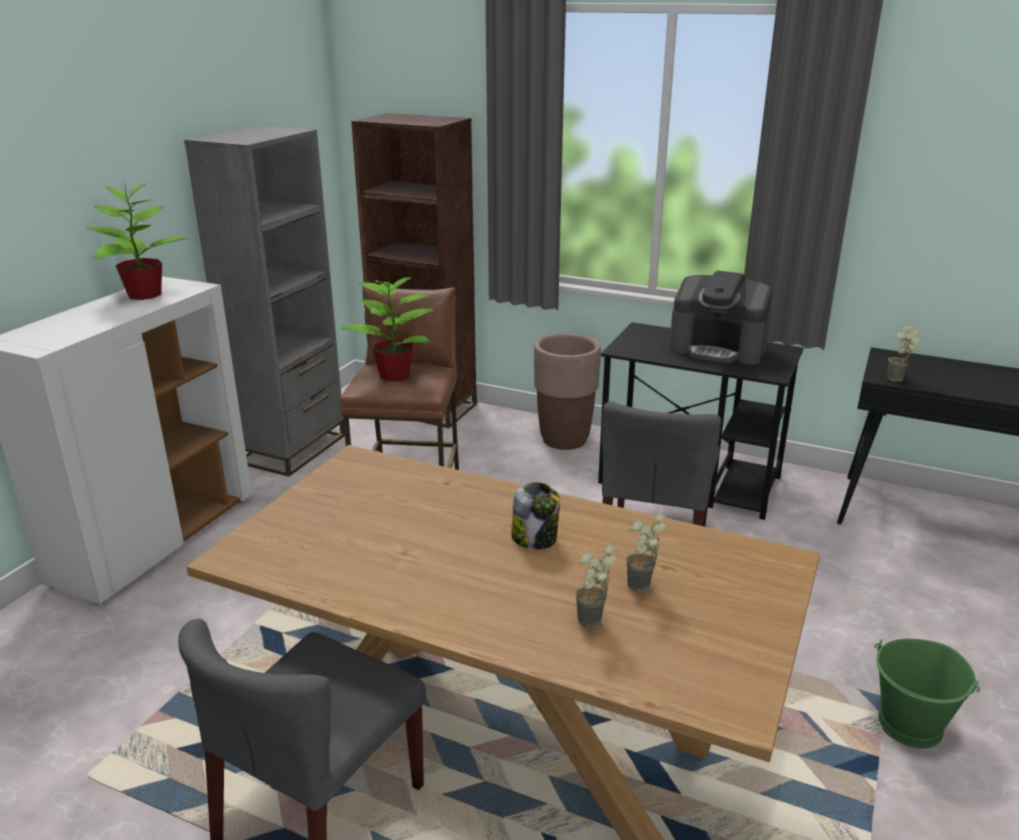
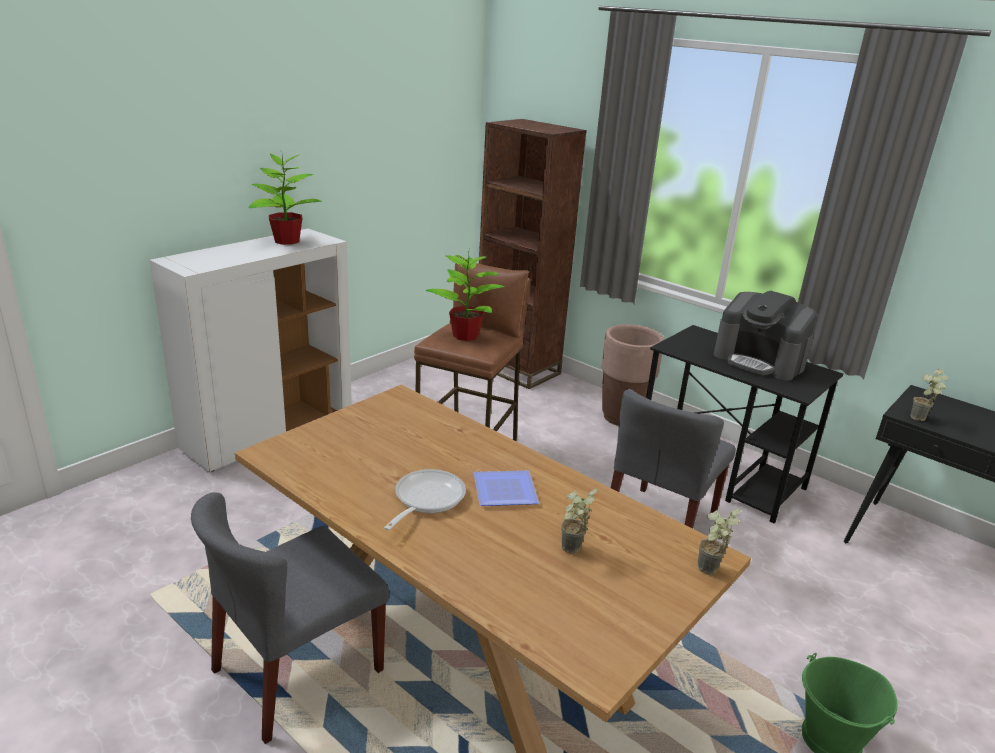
camera: 15 degrees right, 0 degrees up
(292, 448) = (398, 382): grey bookcase -> none
(451, 570) = (426, 500): none -> frying pan
(535, 538) = (506, 489): jar -> plate
(592, 626) = (514, 571): potted plant -> potted plant (709, 573)

